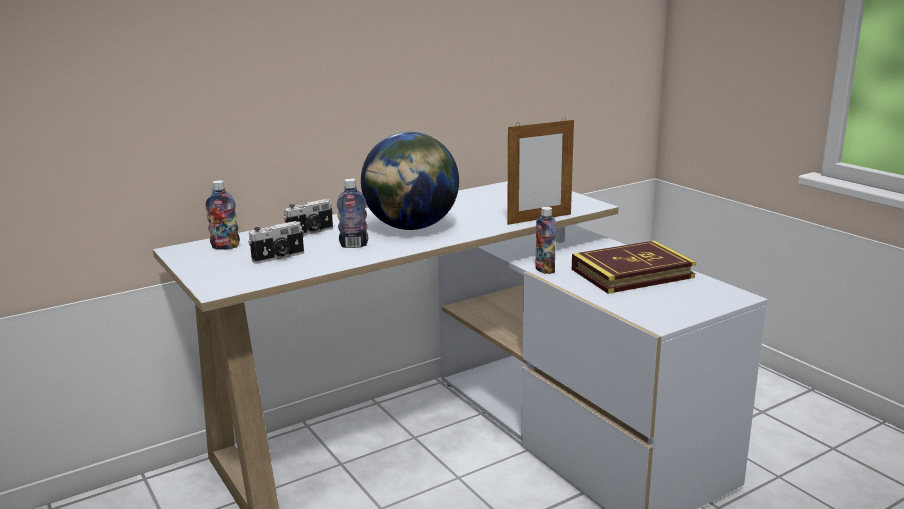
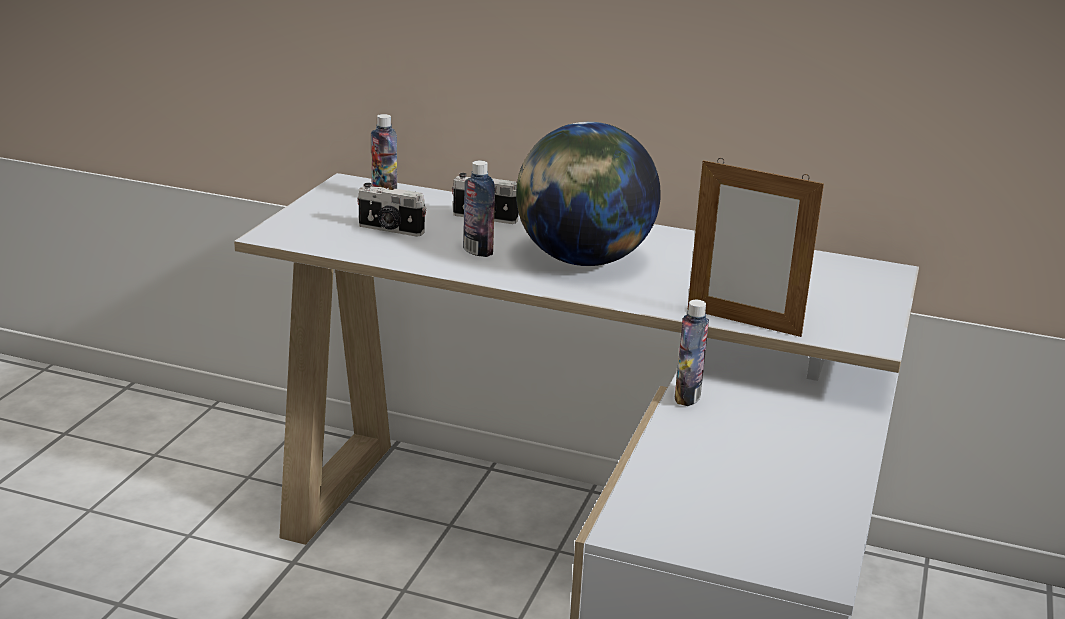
camera: 50 degrees right, 5 degrees up
(632, 273) = (775, 463): book -> none

